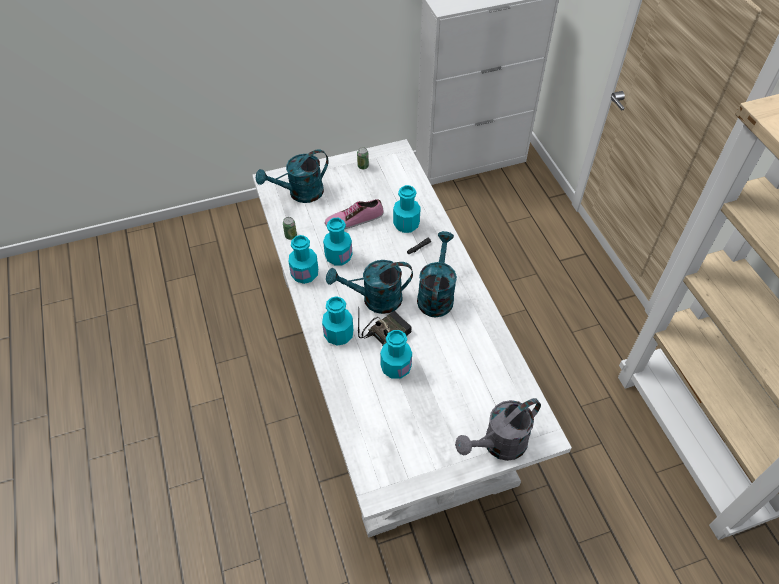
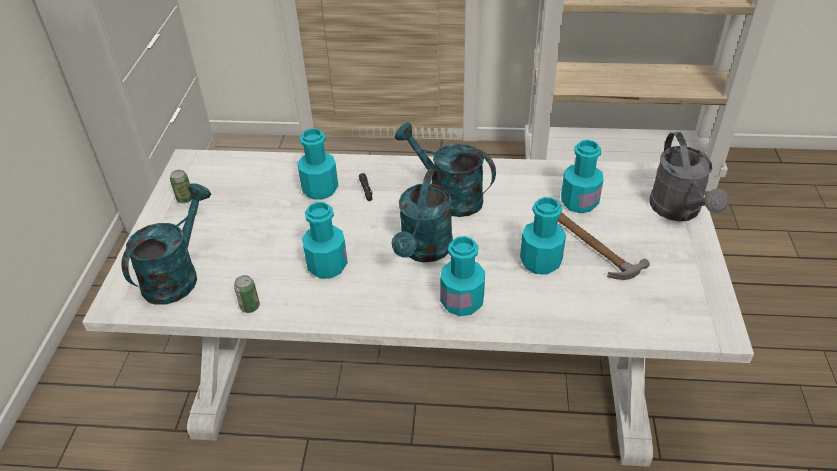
camera: 65 degrees left, 10 degrees down
(300, 194) = (176, 275): turquoise watering can -> turquoise watering can turned 150 degrees counterclockwise
(305, 274) = (333, 309): turquoise bottle -> turquoise bottle (579, 202)
(354, 219) = (273, 233): shoe -> none
(386, 332) = (482, 255): radio -> none
(427, 396) = (593, 247): none -> hammer

